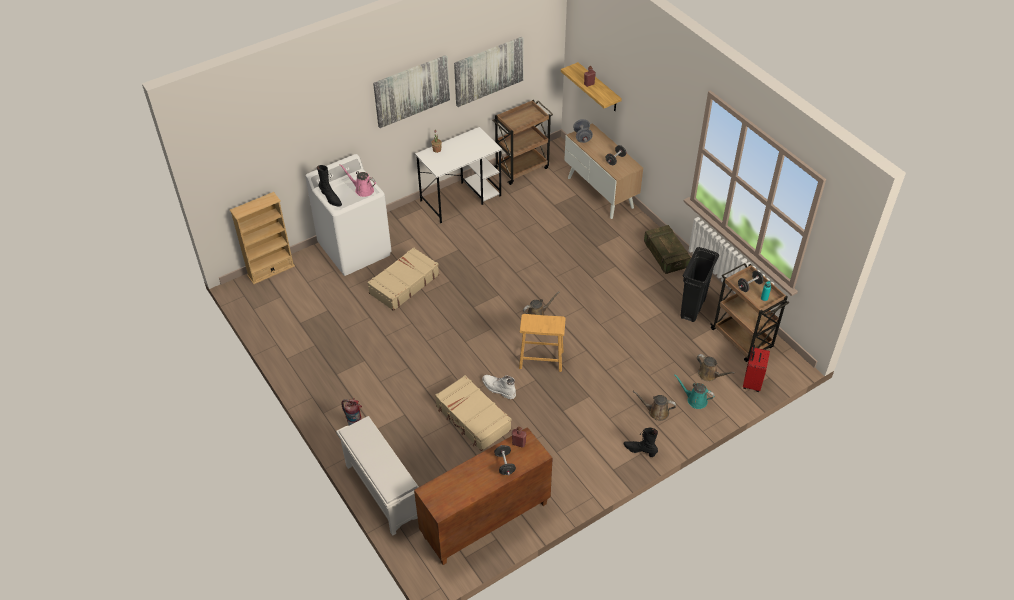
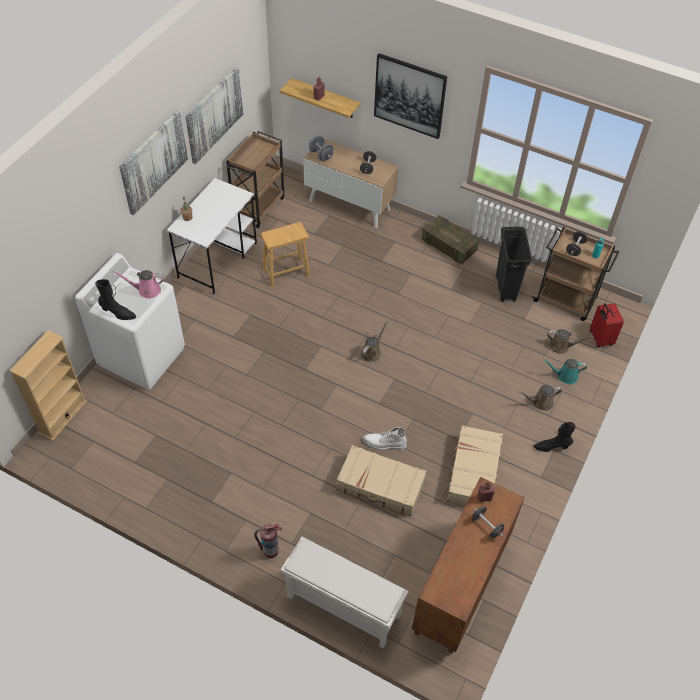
camera: 30 degrees left, 5 degrees up
(403, 284) = (218, 374): beige suitcase -> beige suitcase (473, 472)
(541, 359) = (405, 396): brown stool -> brown stool (286, 272)
(655, 103) = (409, 96): none -> picture

